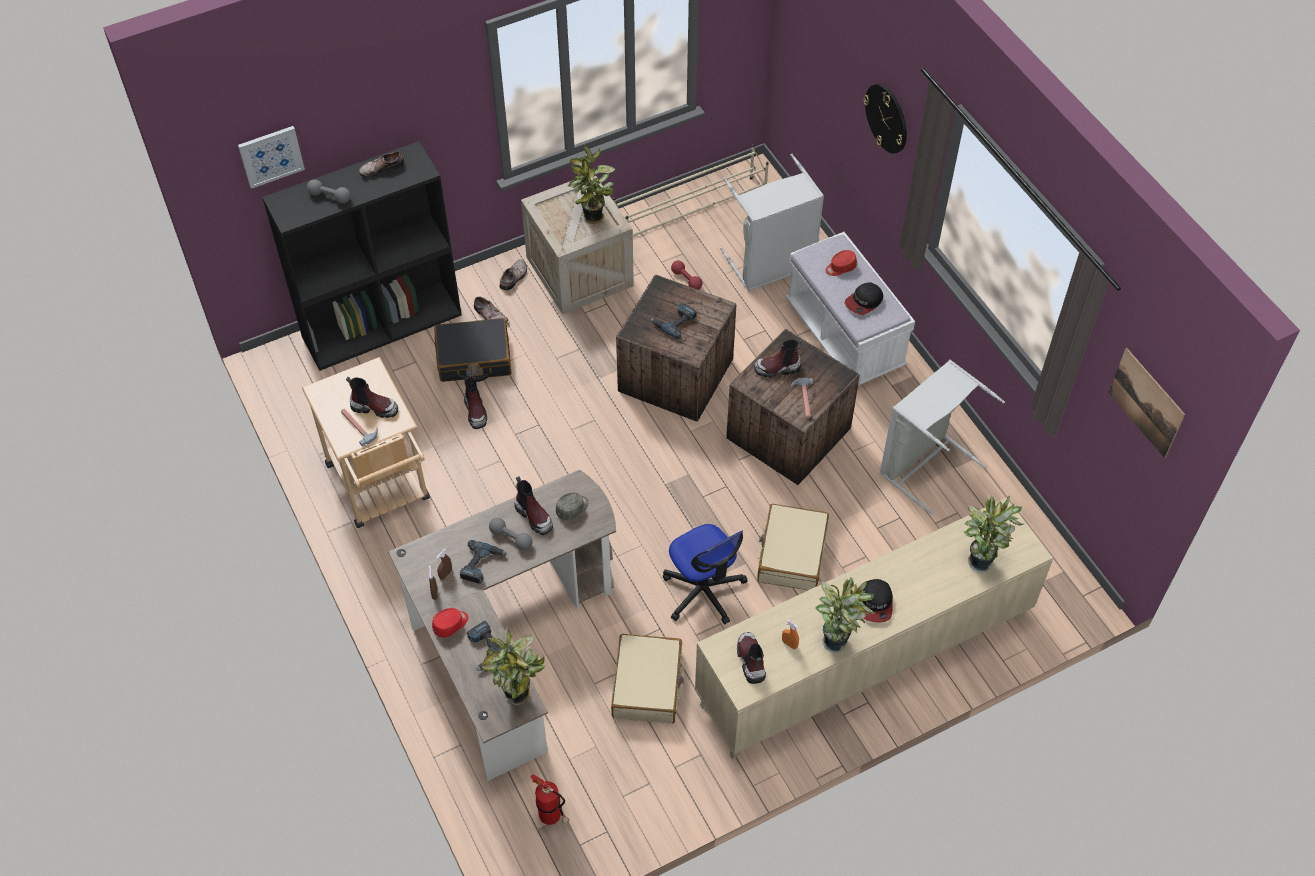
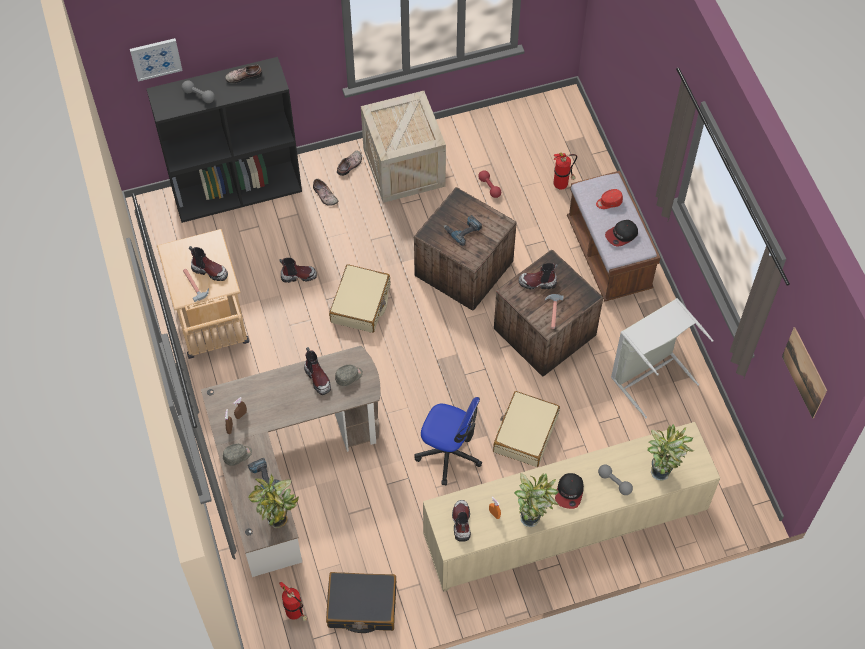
camera: 10 degrees right, 5 degrees up
(451, 624) = (237, 456): red cap -> grey cap
(474, 358) = (305, 230): black suitcase -> black suitcase (362, 606)
(476, 411) = (298, 275): boot -> boot turned 90 degrees counterclockwise
(482, 564) = (270, 411): power drill -> none
(511, 538) = (296, 393): grey dumbbell -> grey dumbbell (614, 482)
(593, 219) = (415, 131): potted plant -> none
(648, 685) = (389, 522): beige suitcase -> beige suitcase (361, 304)
(691, 213) = (505, 129): beige shoe rack -> none
(703, 591) = (449, 453): office chair -> office chair turned 45 degrees counterclockwise
(771, 265) = (562, 184): grey laundry basket -> fire extinguisher
(844, 336) = (608, 255): white bench -> brown bench
(886, 118) = (657, 92): wall clock -> none

